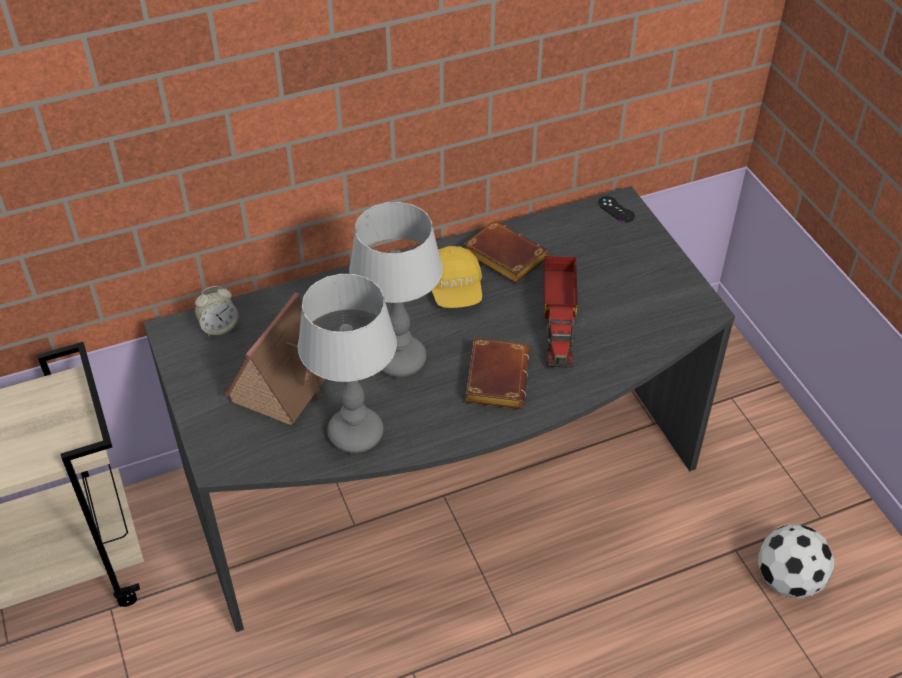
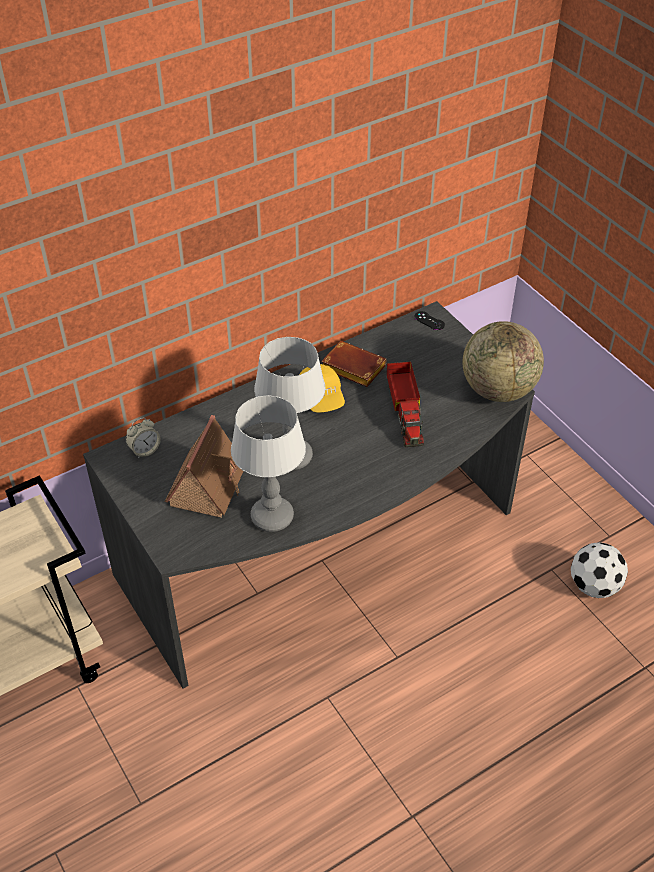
camera: 10 degrees left, 0 degrees up
(494, 377) = (367, 460): brown book -> none
(686, 308) = (498, 390): none -> globe

